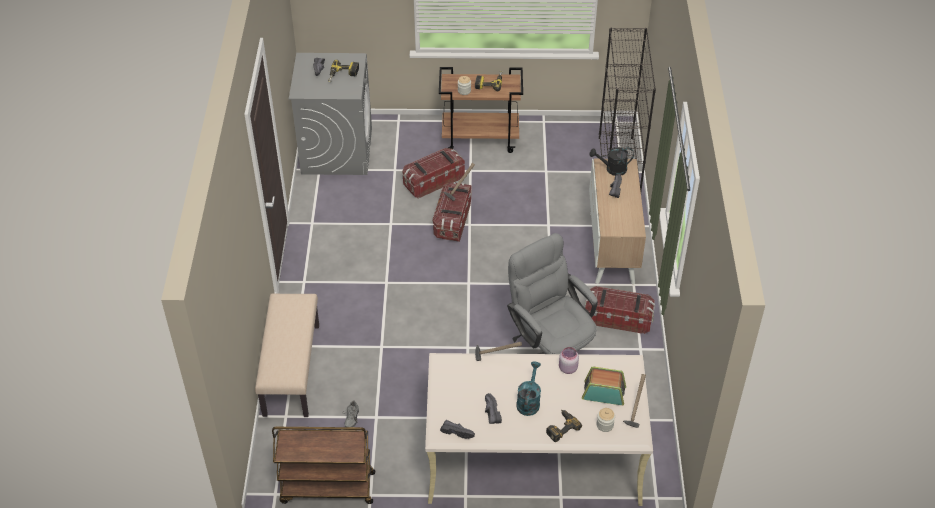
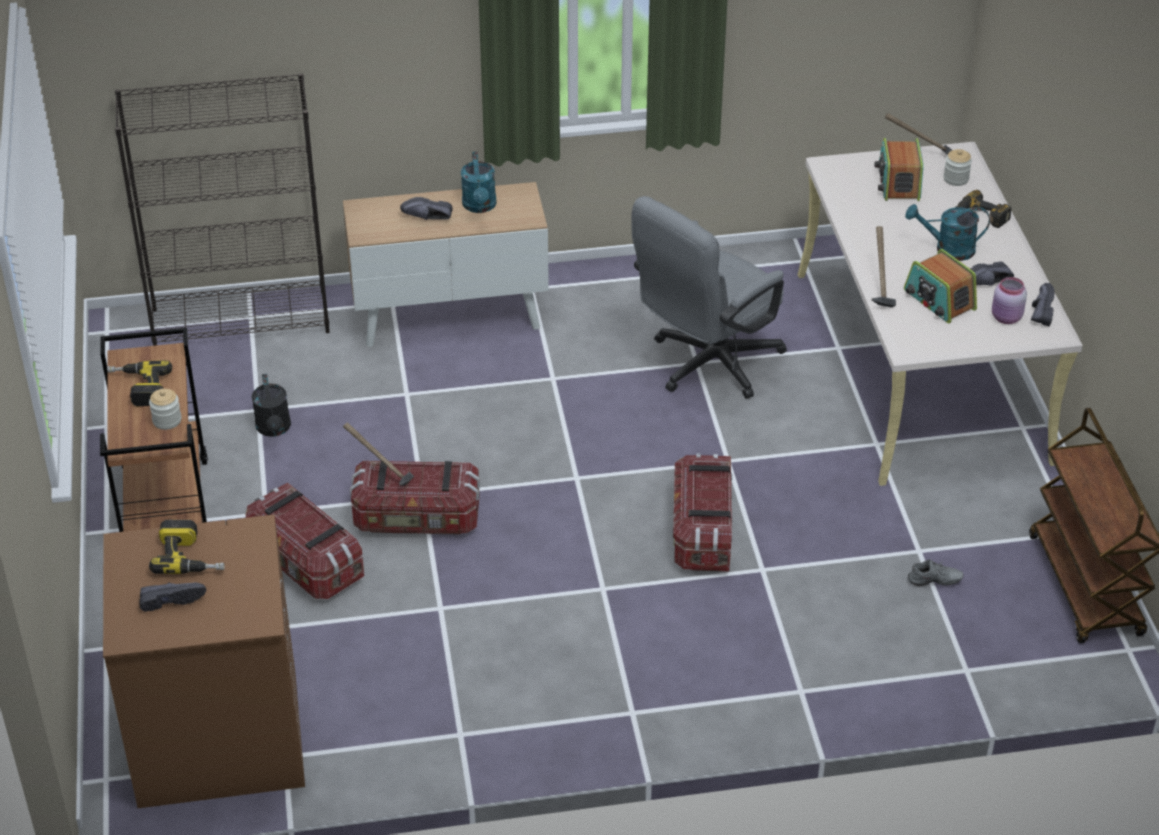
camera: 100 degrees left, 5 degrees down
(291, 369) = (859, 685): beige bench -> none
(337, 150) = (217, 737): grey washing machine -> brown washing machine
(479, 384) = (939, 300): none -> radio
(567, 368) = (867, 219): pink jar -> pink jar (1006, 318)
(612, 169) = (376, 224): black watering can -> black watering can (274, 429)
(618, 318) = (612, 300): storage box -> storage box (702, 532)
(623, 211) = (480, 207): none -> turquoise watering can

